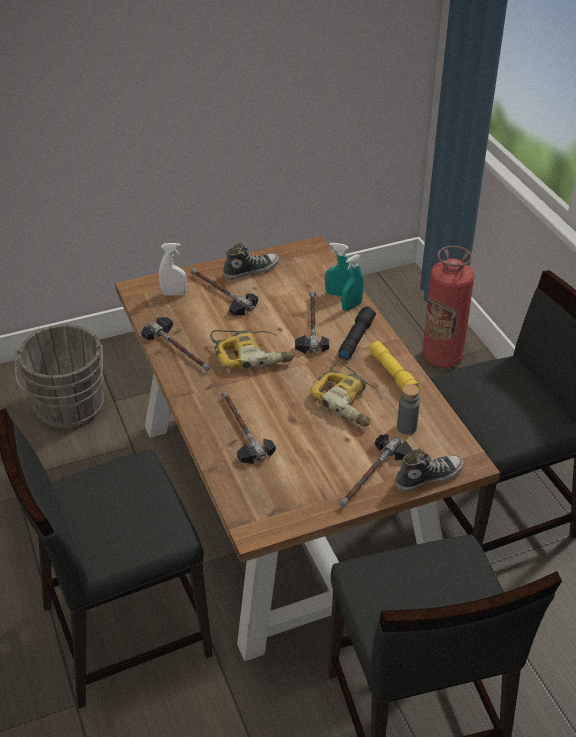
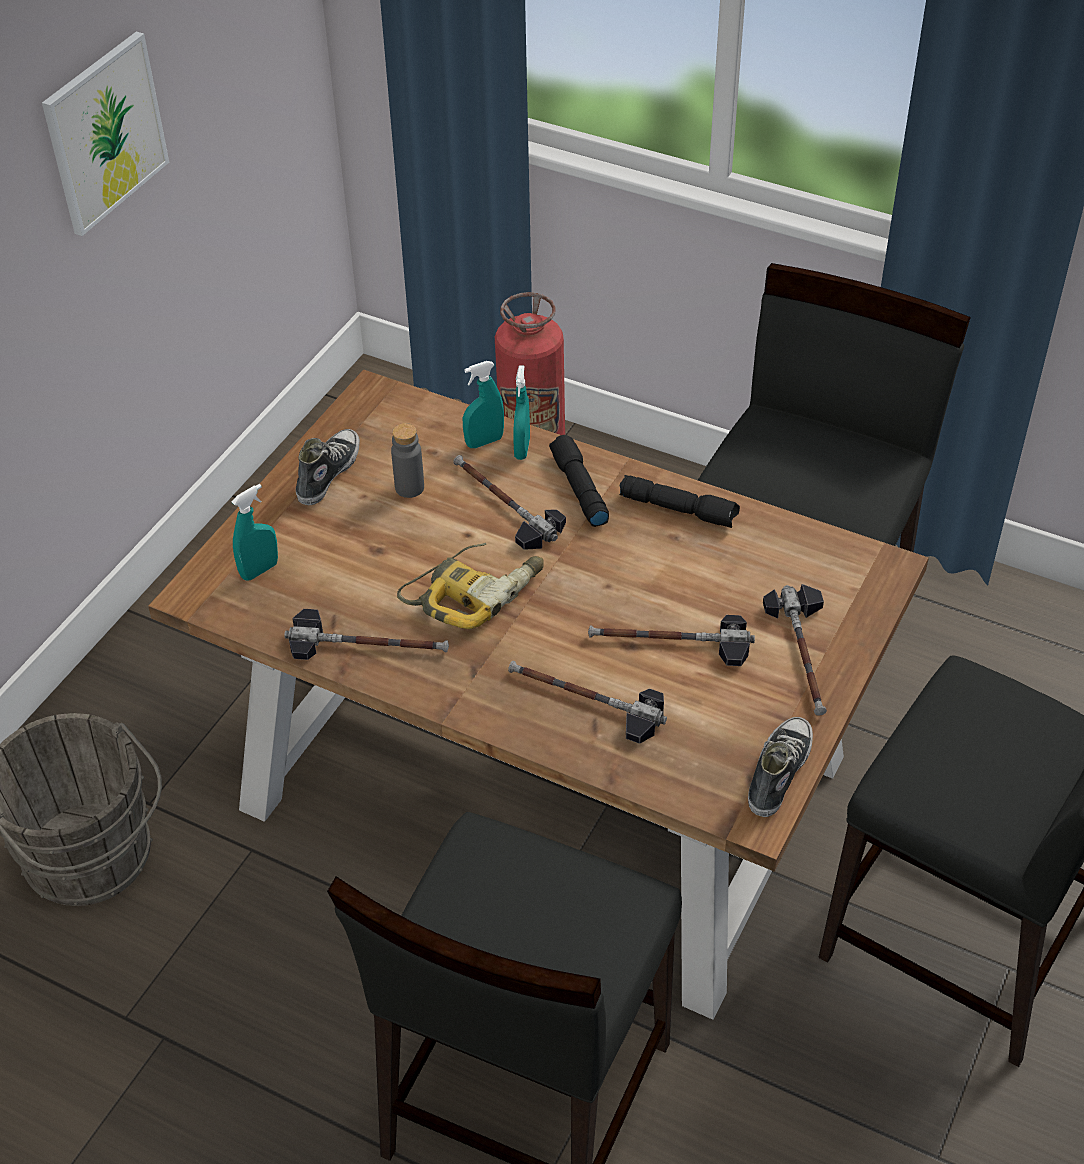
camera: 40 degrees left, 5 degrees up
(174, 293) = (259, 570): white spray bottle -> turquoise spray bottle
(220, 293) = (327, 531): hammer -> hammer (670, 643)
(244, 54) = (105, 133): none -> picture
(349, 401) = (668, 577): power drill -> none
(394, 374) = (679, 509): yellow flashlight -> black flashlight
(406, 427) = (771, 568): grey bottle -> grey bottle (409, 488)
(428, 477) = (864, 614): shoe -> shoe (778, 772)

